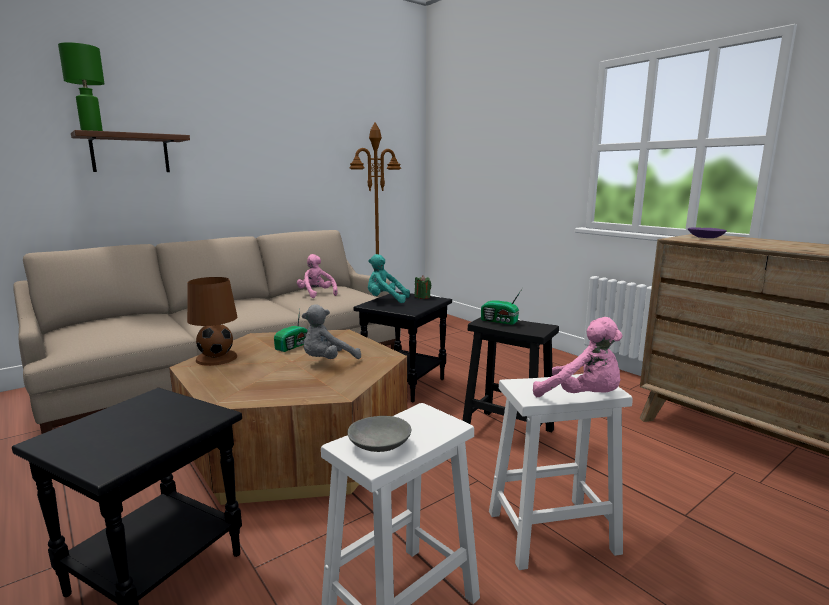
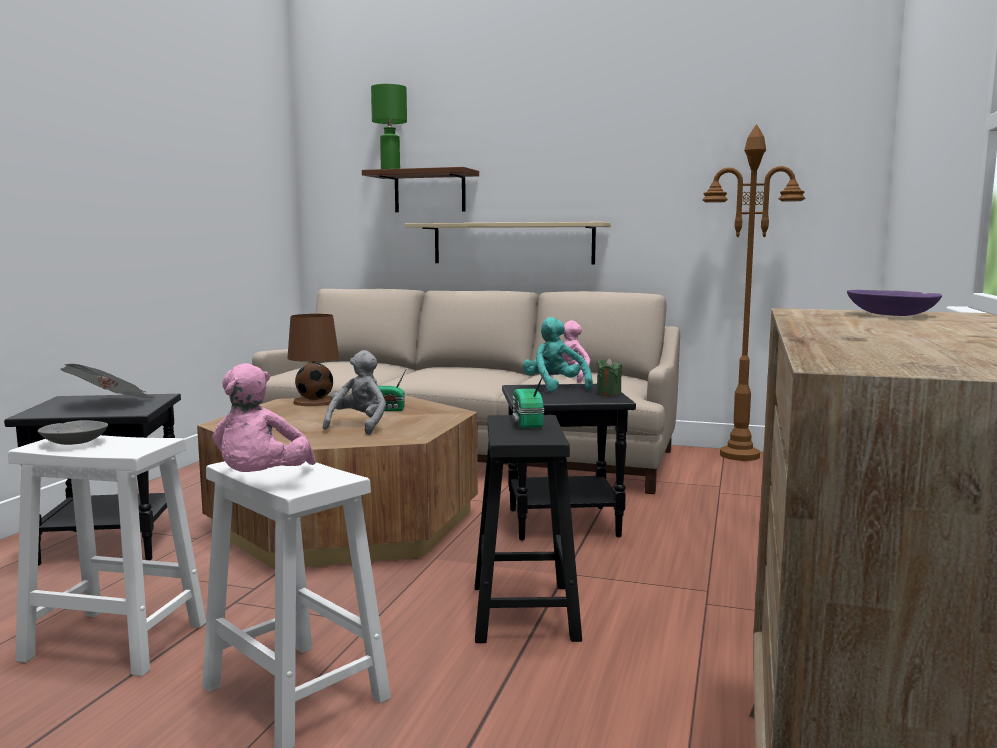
camera: 55 degrees right, 5 degrees down
(148, 421) = (111, 404): none -> newspaper
(215, 198) = (513, 243): none -> beige shelf
(328, 361) = (359, 426): grey plush toy -> grey plush toy turned 90 degrees clockwise

